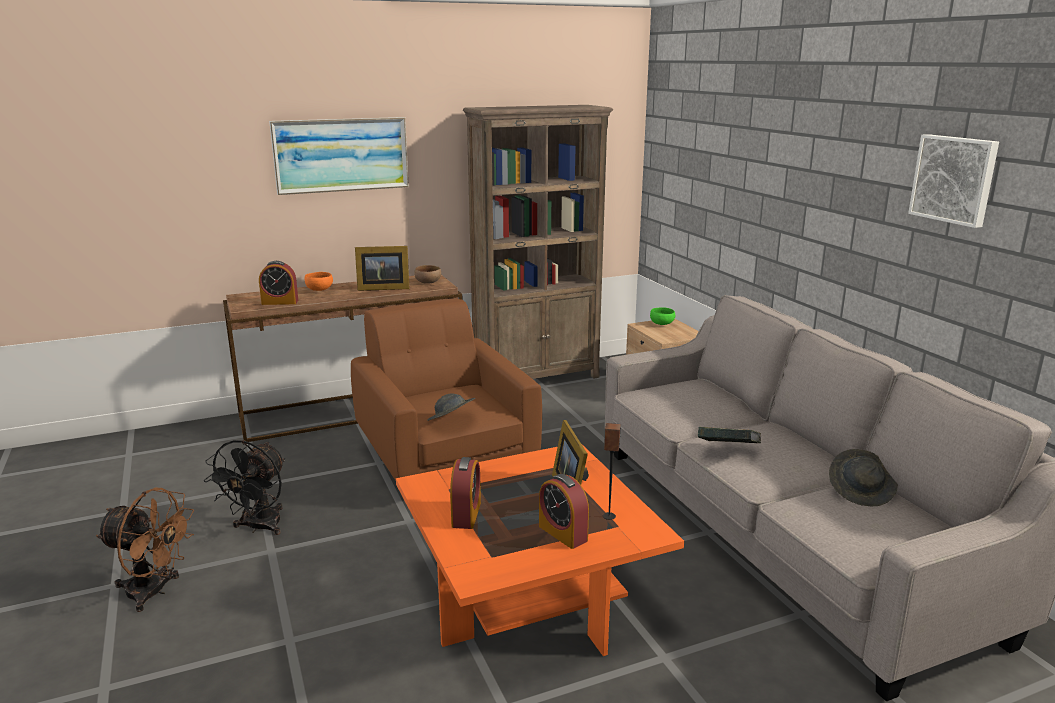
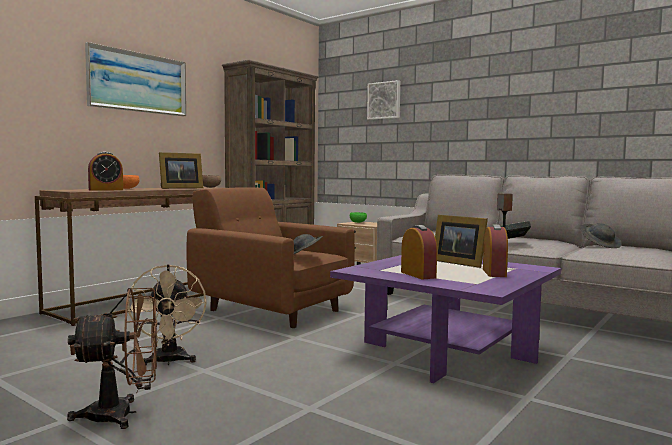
camera: 30 degrees left, 15 degrees down
(259, 527) = (169, 361): black fan -> beige fan
(529, 598) = (446, 352): orange coffee table -> purple coffee table
(563, 533) = (494, 273): alarm clock -> alarm clock turned 105 degrees counterclockwise
(954, 179) = (577, 81): picture -> picture (384, 100)

